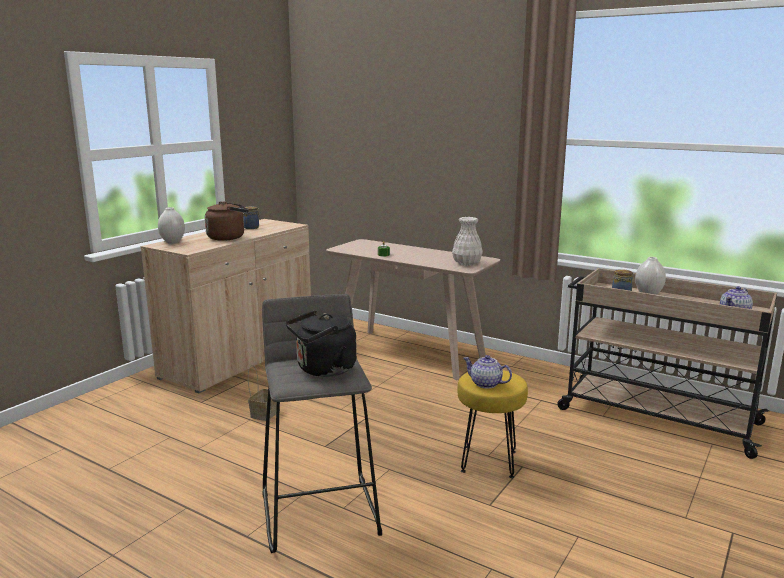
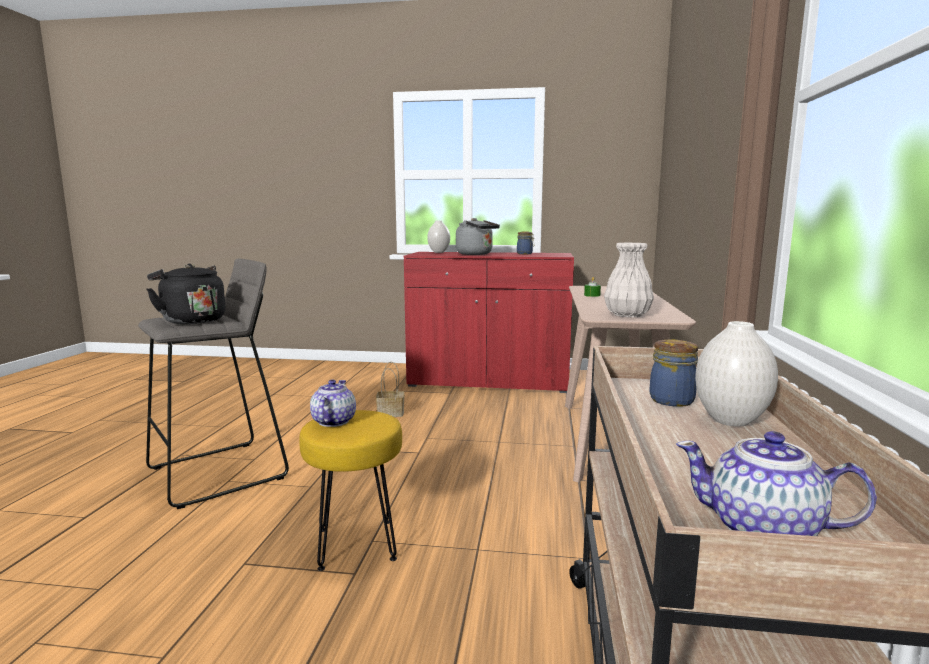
camera: 65 degrees right, 5 degrees down
(228, 237) = (476, 254): brown kettle -> grey kettle
(239, 359) = (488, 381): beige cabinet -> red cabinet

